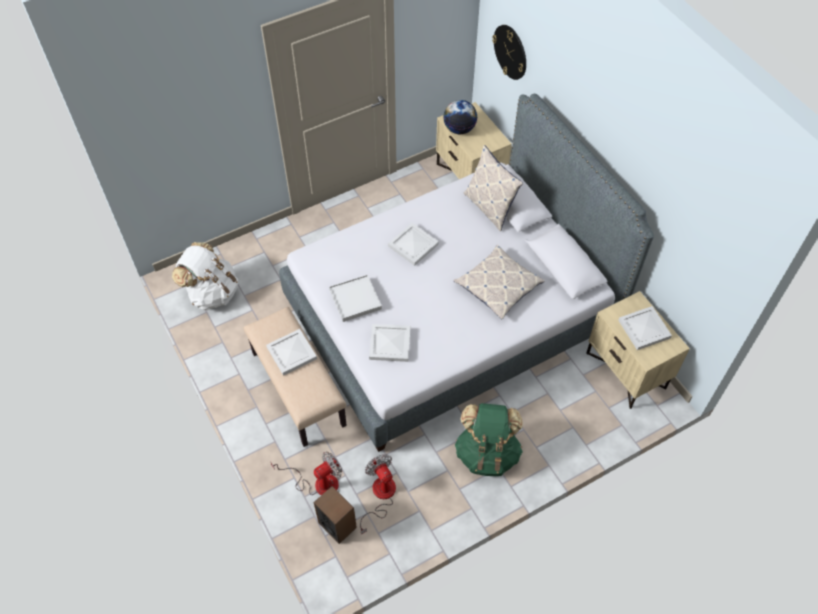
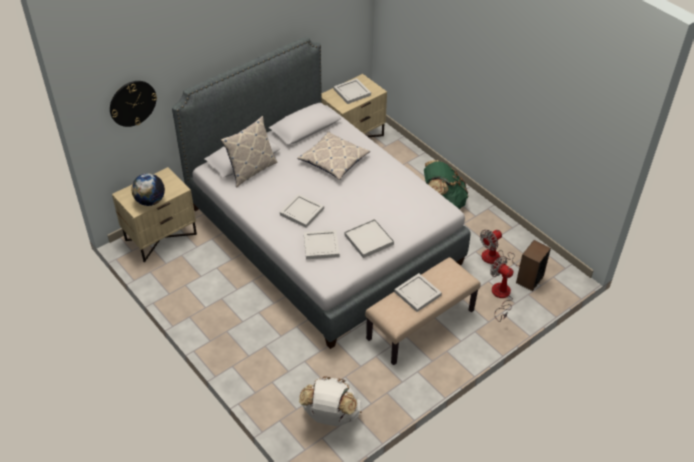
camera: 100 degrees left, 10 degrees down
(389, 344) = (406, 214): white tray -> white tray (321, 246)

